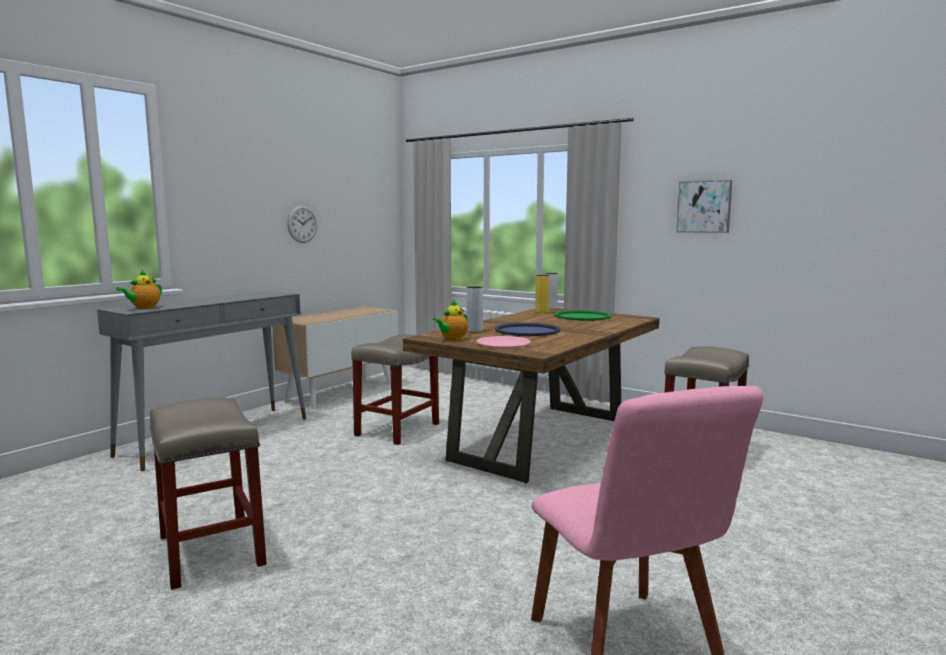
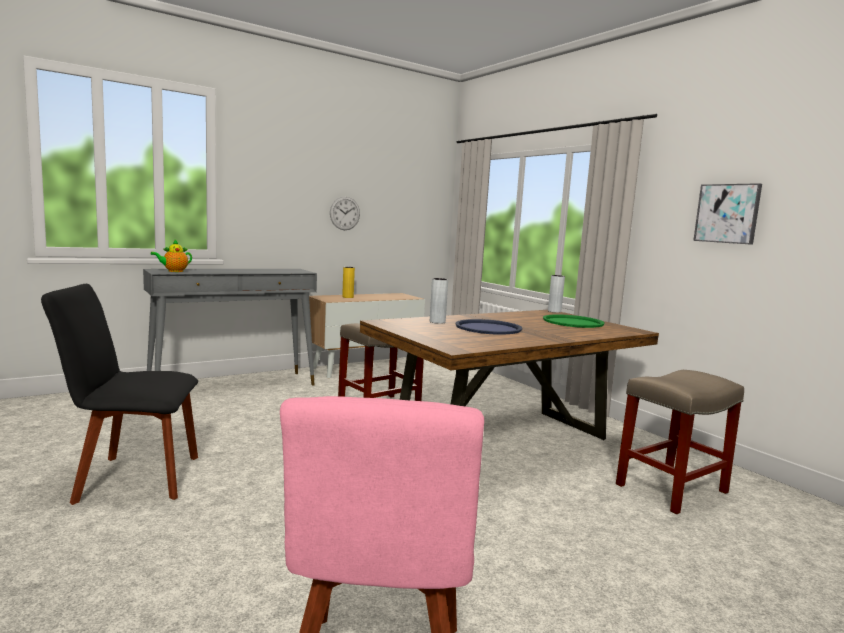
camera: 20 degrees right, 0 degrees up
(210, 549) = (132, 478): beige stool -> black chair
(452, 339) = (402, 326): teapot -> none
(503, 343) = (441, 336): pink plate -> none
(542, 311) = (539, 313): yellow vase -> yellow vase (348, 297)

